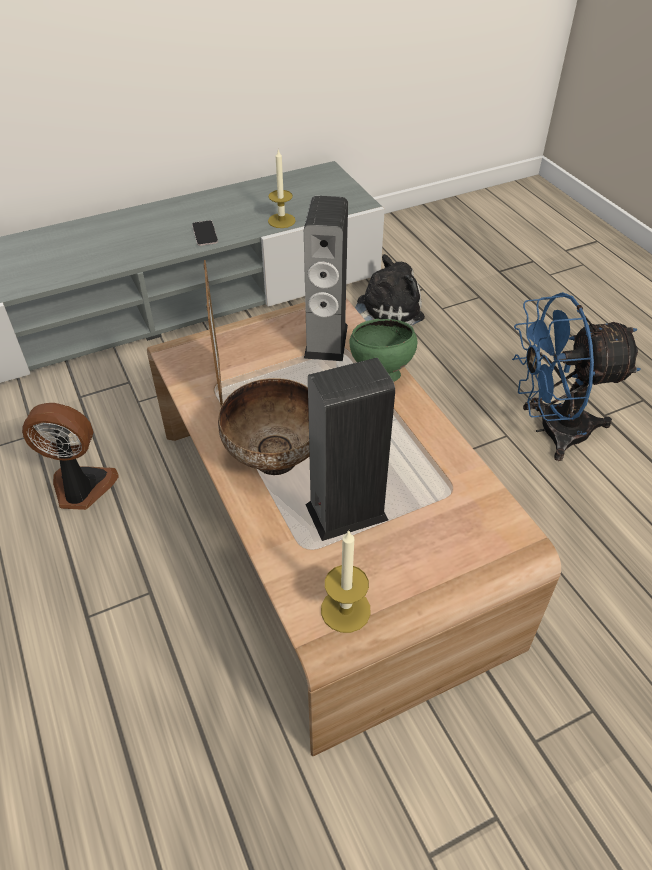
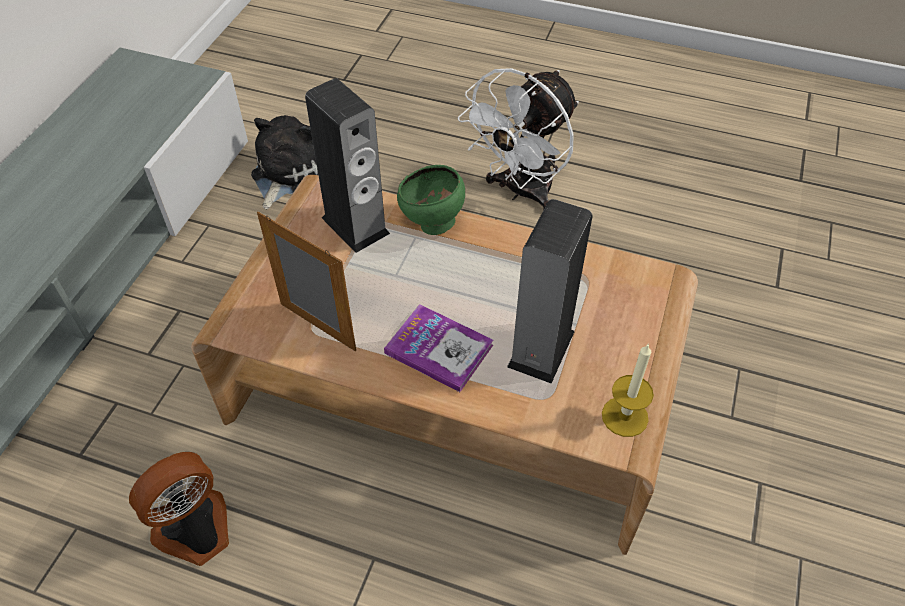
camera: 45 degrees left, 5 degrees up
(205, 233) = (78, 197): phone -> none
(275, 457) = (439, 349): bowl -> book
(281, 220) = (144, 138): candle -> none
(551, 430) = (521, 192): blue fan -> white fan

